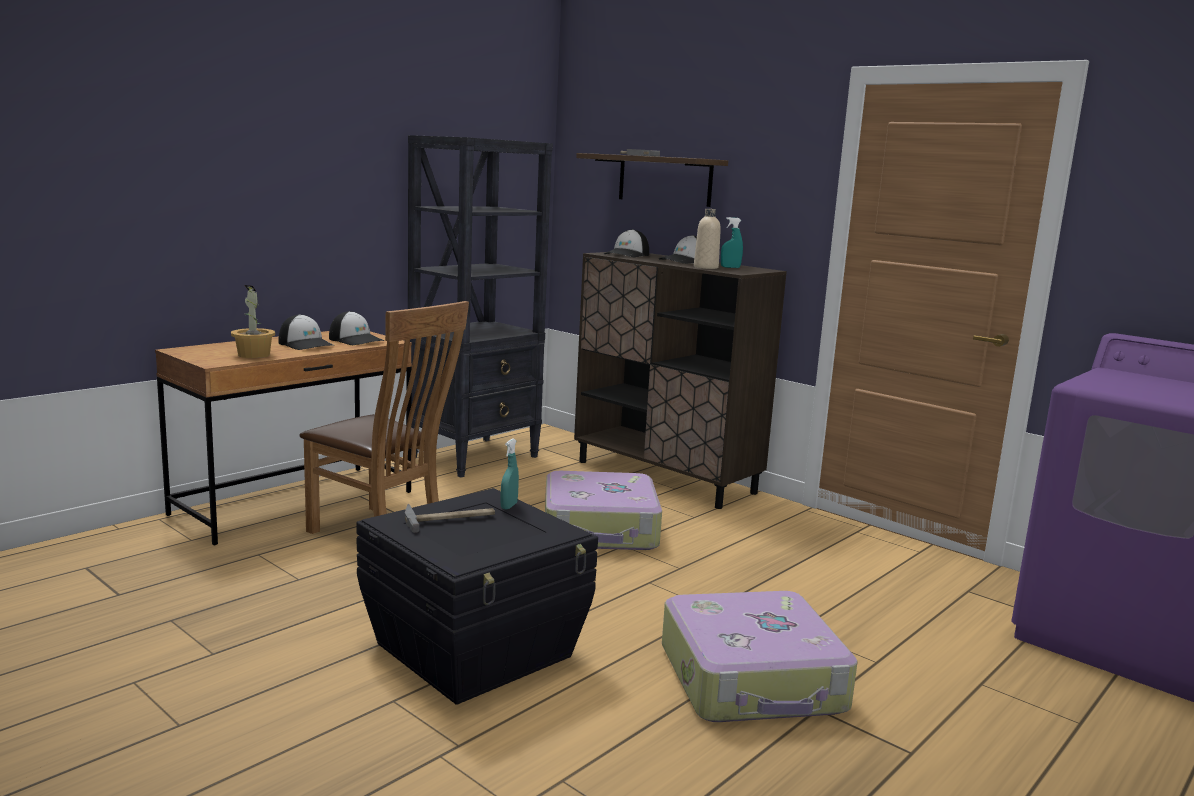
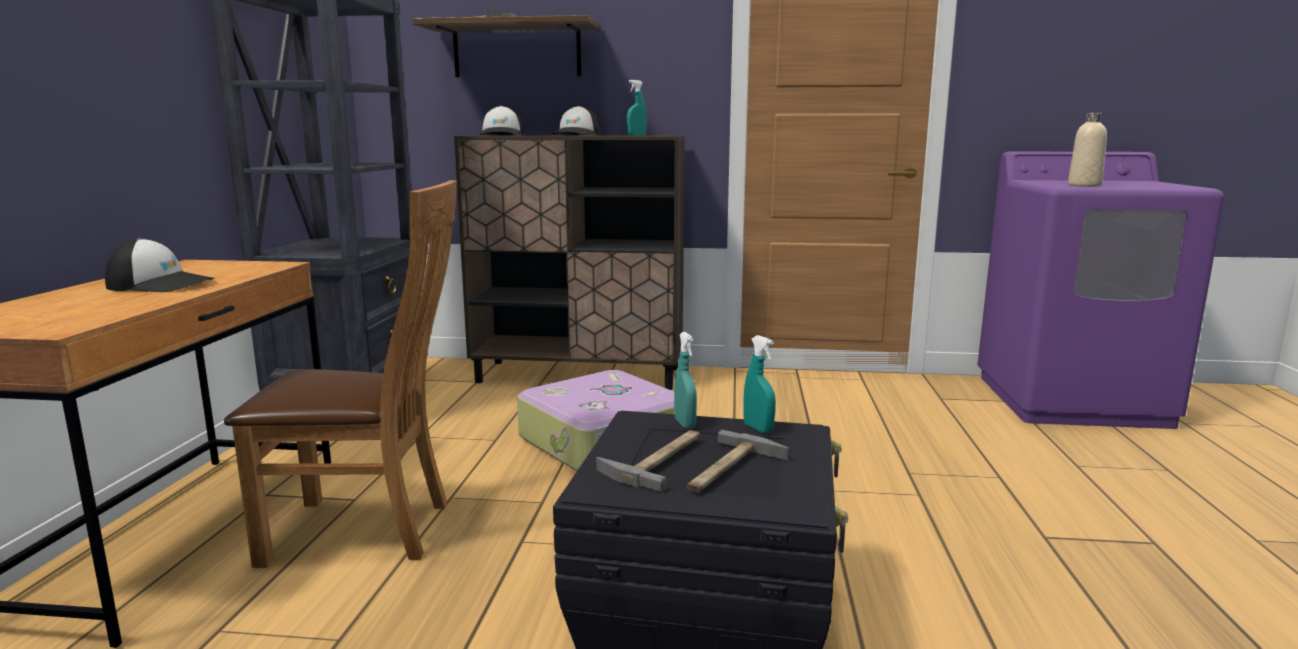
camera: 35 degrees left, 0 degrees up
(253, 355) = (104, 309): potted plant -> none
(356, 340) = (226, 270): cap -> none
(472, 535) = (728, 469): none -> hammer
(544, 522) = (758, 429): none -> turquoise spray bottle
(706, 267) = (621, 135): beige bottle -> beige bottle (1084, 185)
(753, 679) = (964, 533): suitcase -> none

